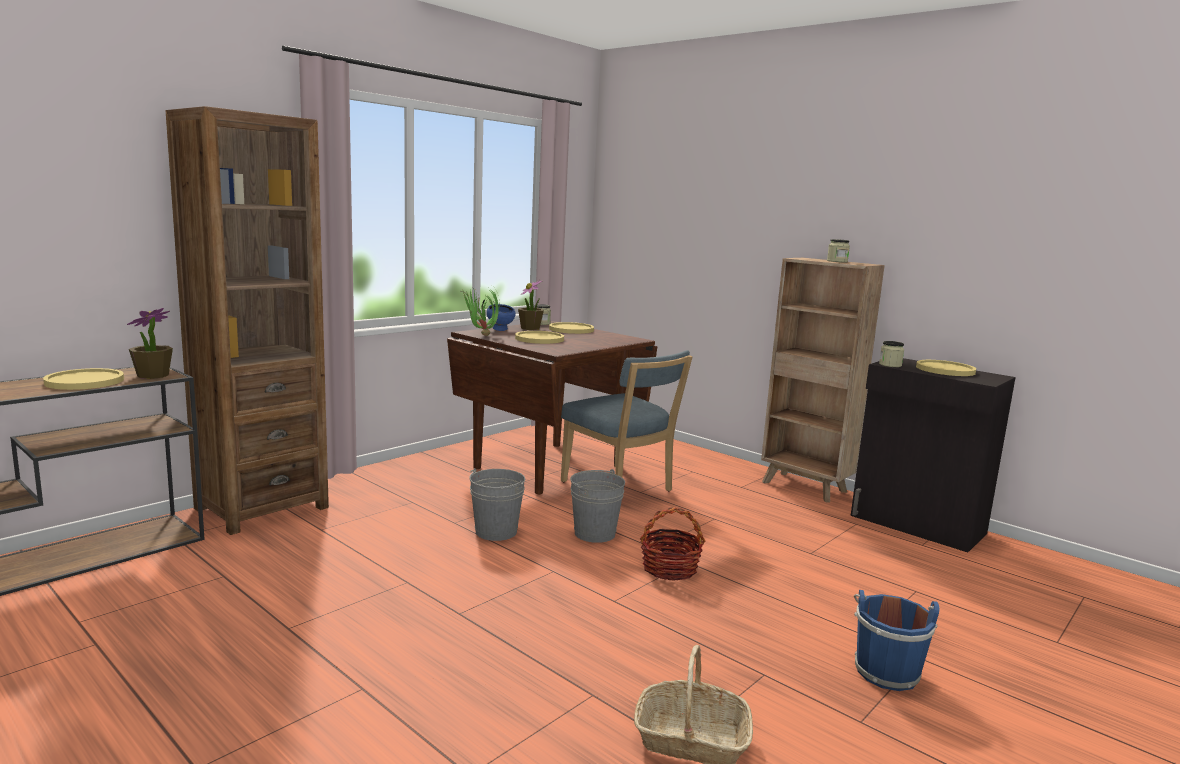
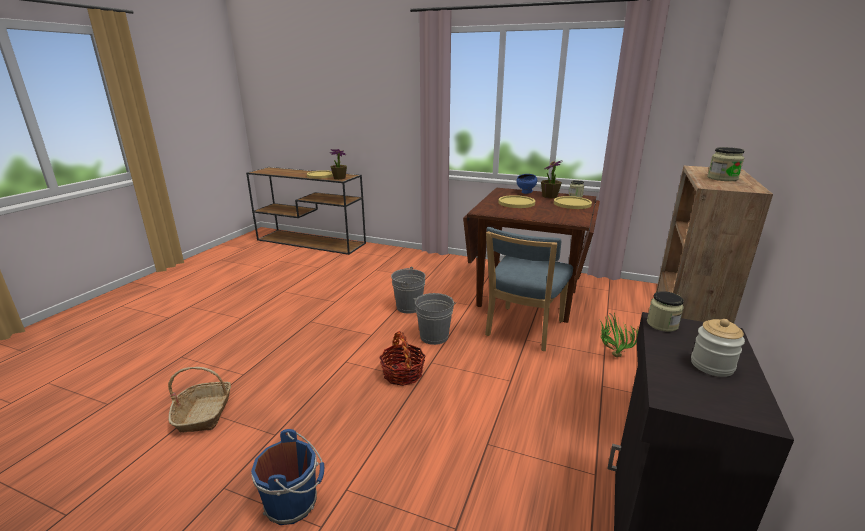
camera: 70 degrees right, 10 degrees up
(261, 508) = (387, 253): brown bookcase -> none
(481, 336) = (494, 193): potted plant -> potted plant (611, 355)
(945, 370) = (712, 365): yellow plate -> jar

